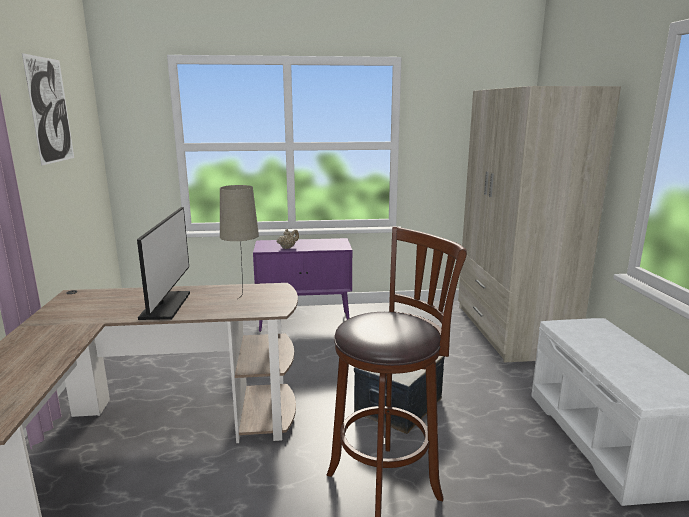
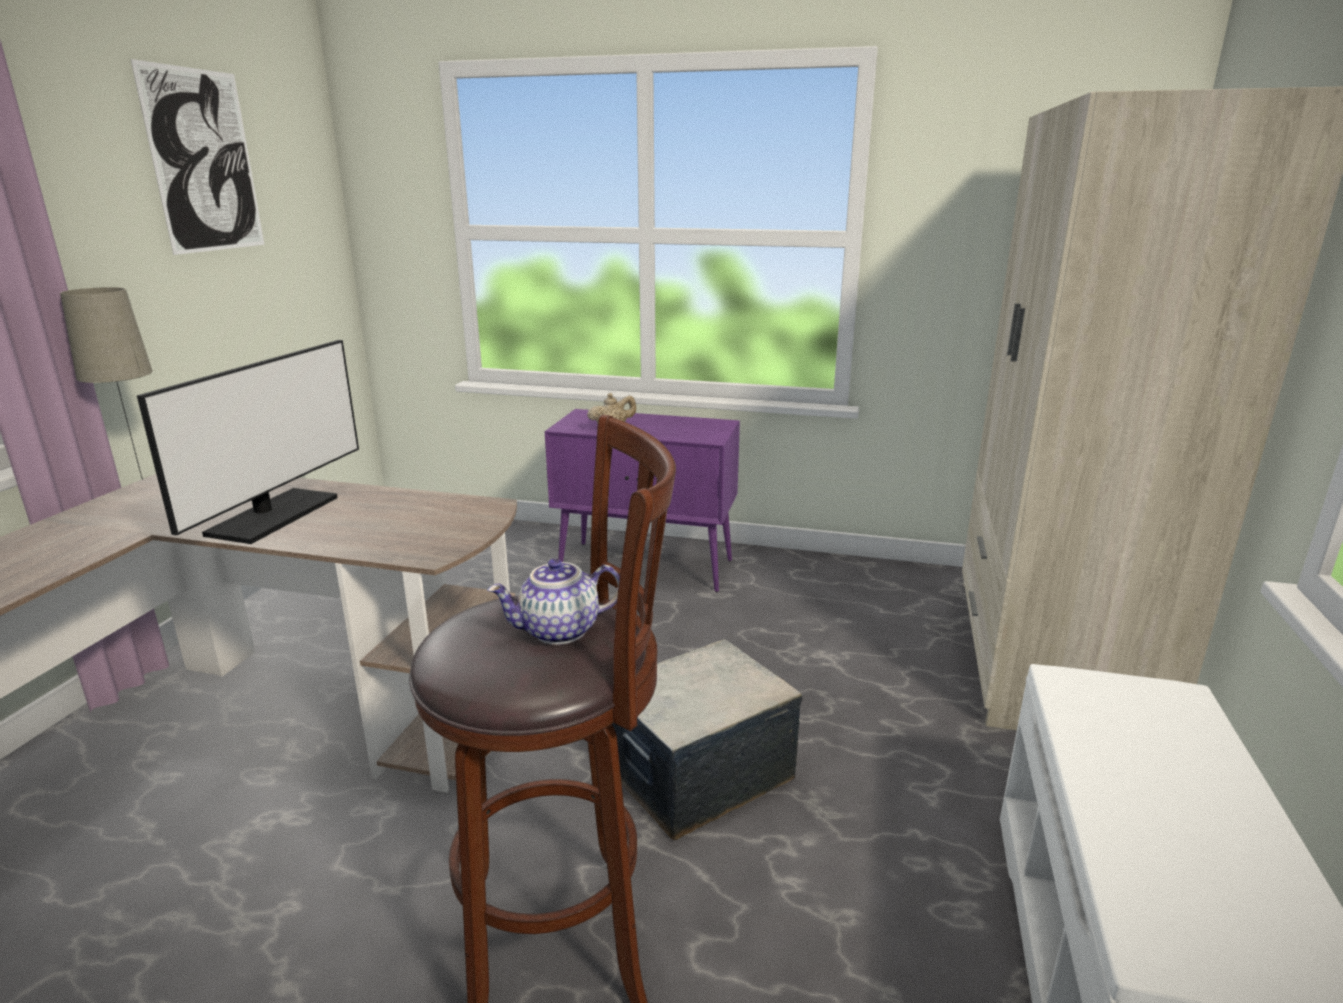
camera: 20 degrees right, 5 degrees up
(243, 301) = (400, 526): beige table lamp -> beige table lamp (144, 484)
(400, 322) = (559, 632): none -> teapot

